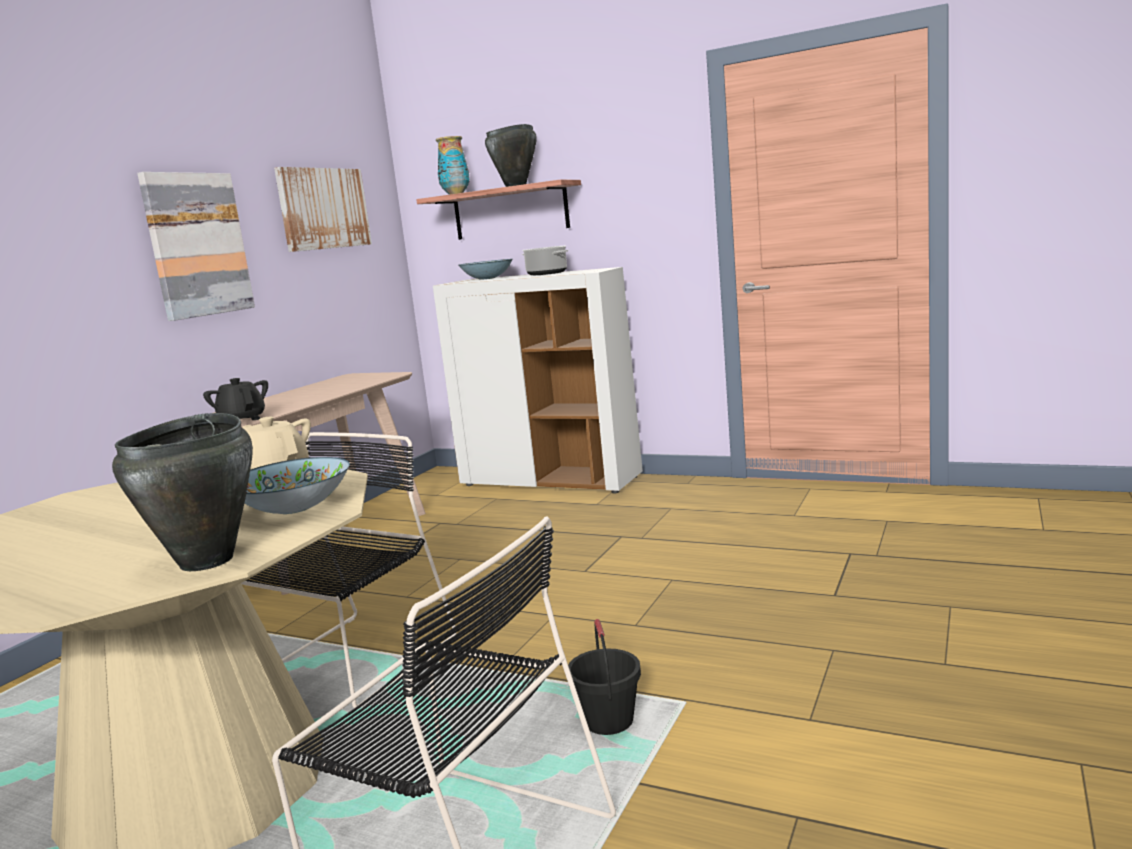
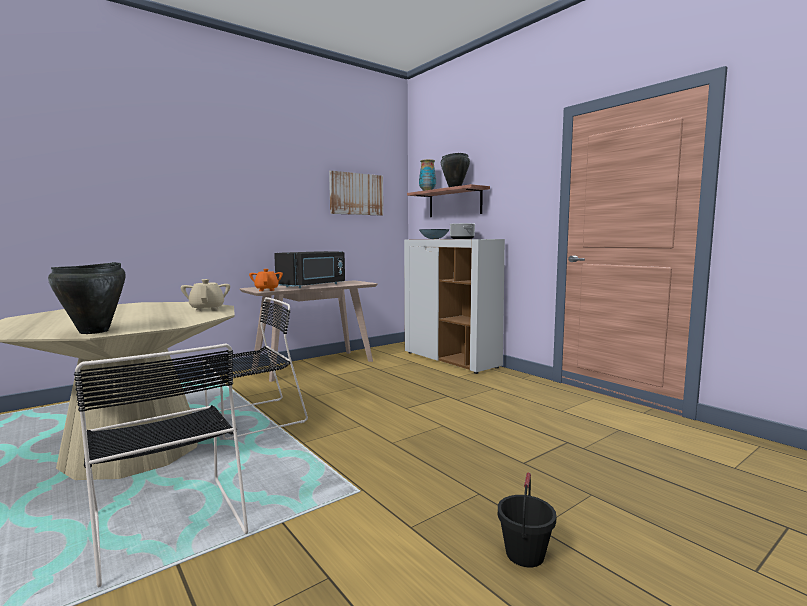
camera: 25 degrees right, 5 degrees down
(197, 245) = (276, 204): picture -> none
(242, 420) = (266, 290): black teapot -> orange teapot
(294, 509) = (172, 321): bowl -> none
(307, 396) = (313, 285): none -> black microwave
(609, 722) = (312, 487): black bucket -> black bucket (525, 554)

